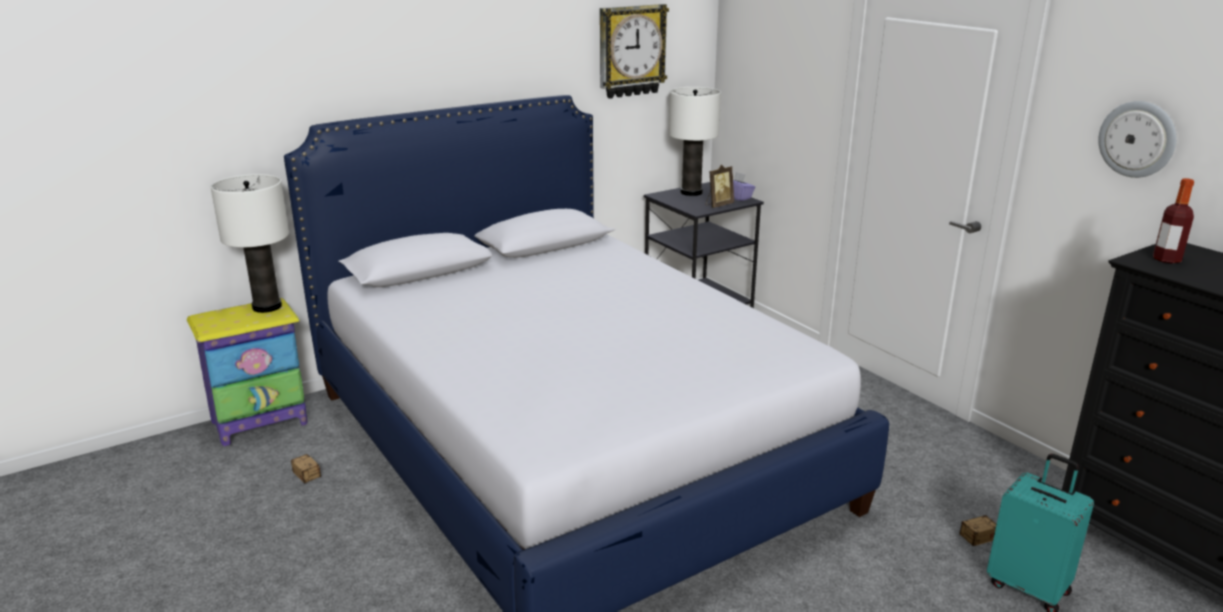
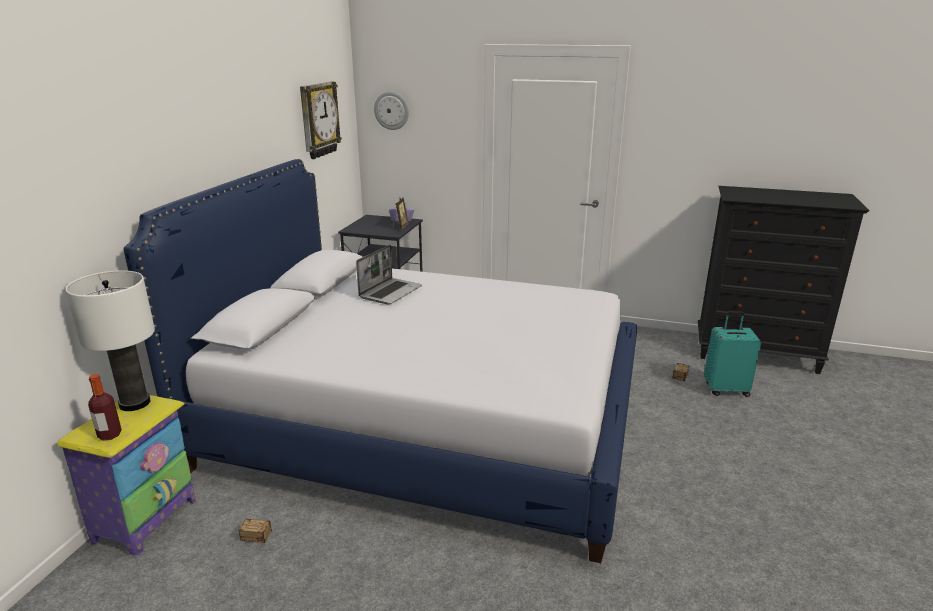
camera: 40 degrees left, 0 degrees up
(585, 274) = (390, 292): none -> laptop
(691, 192) = (368, 223): white table lamp -> none
(1137, 139) = (692, 135): wall clock -> wall clock (391, 110)
(1166, 259) = (739, 194): bottle -> bottle (110, 435)

